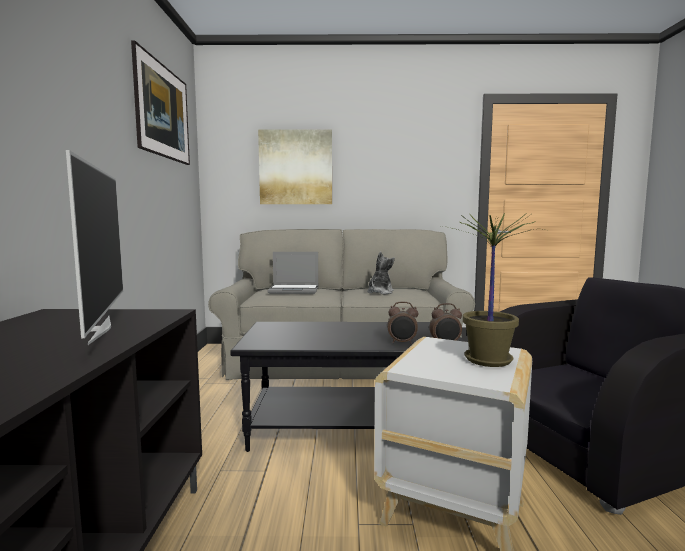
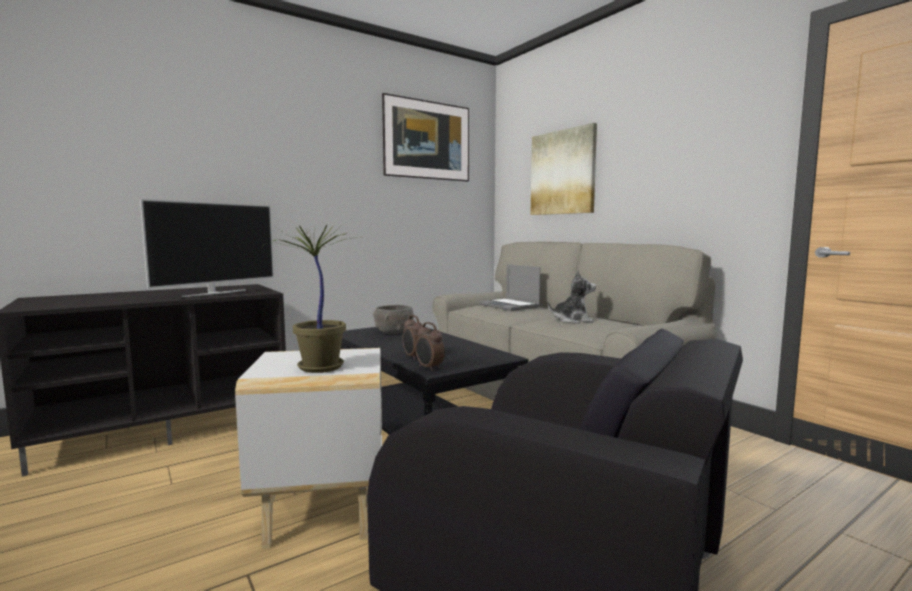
camera: 55 degrees right, 0 degrees up
(290, 332) = (394, 332): none -> grey bowl

